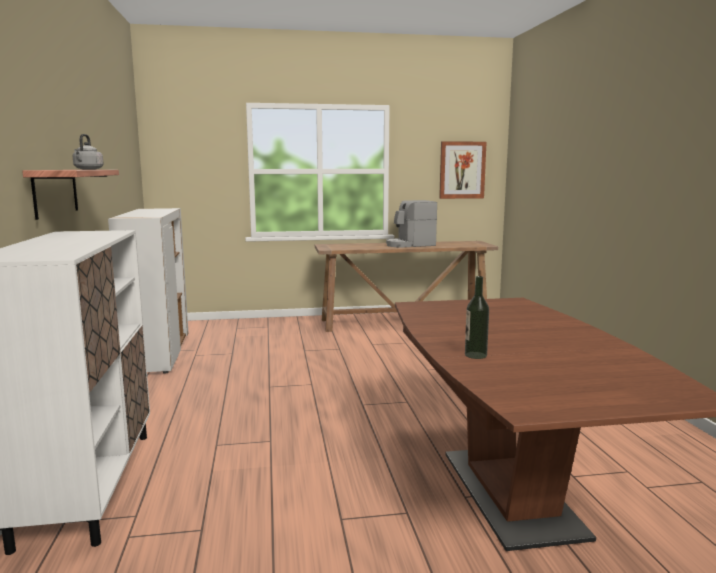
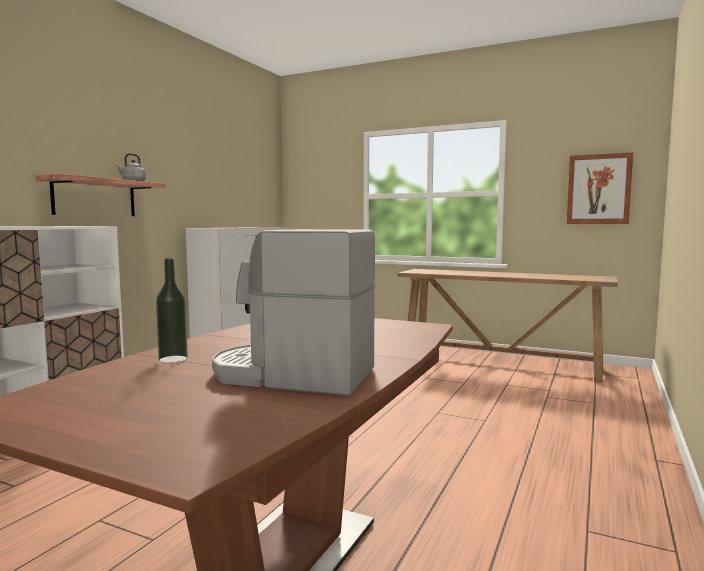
camera: 35 degrees right, 5 degrees down
(410, 245) = (508, 274): coffee machine -> coffee machine (292, 375)

